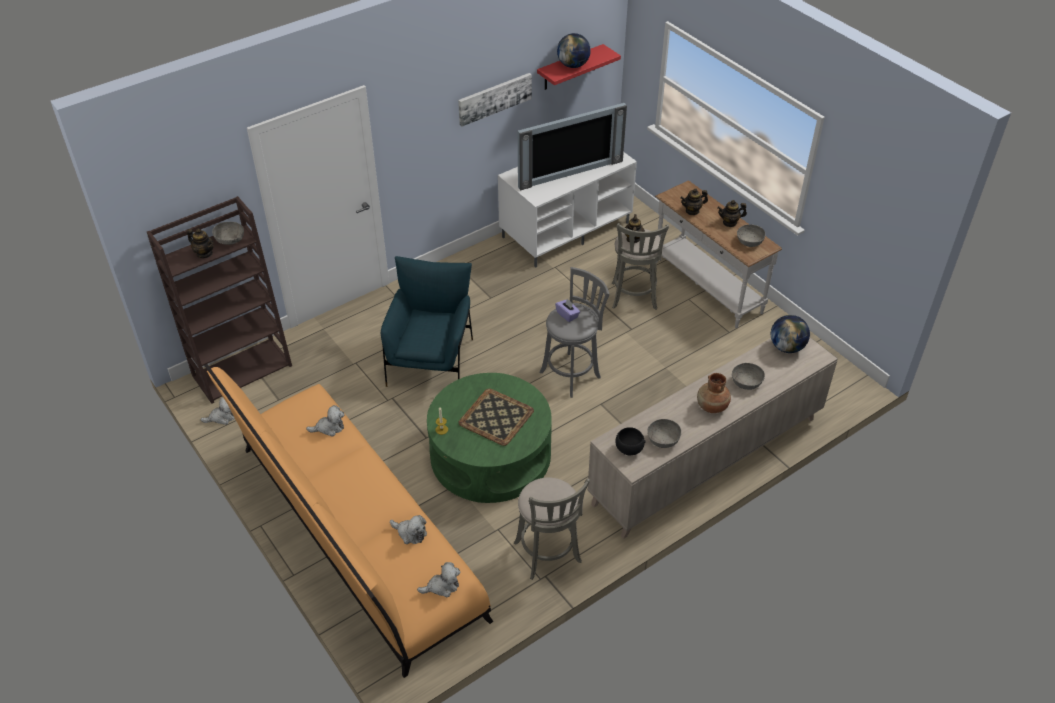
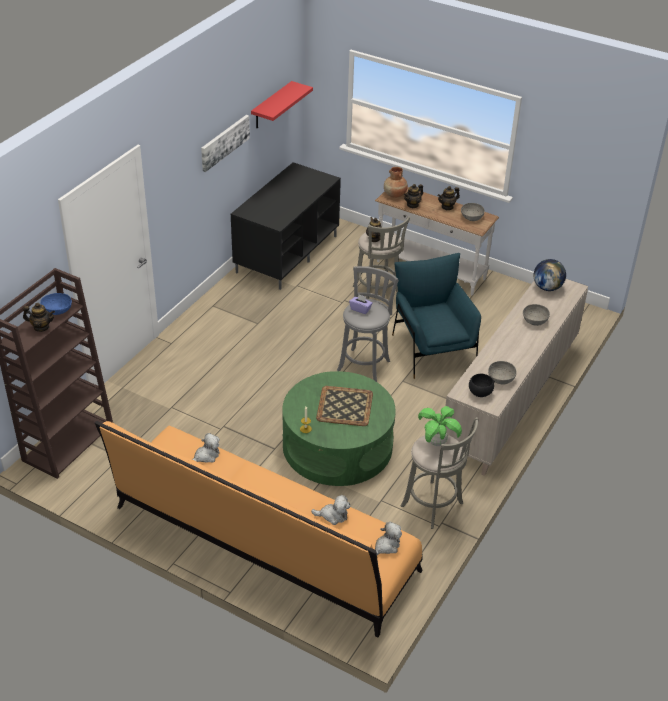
camera: 25 degrees left, 5 degrees down
(222, 417) = (75, 486): plush toy -> none
(230, 240) = (57, 310): grey bowl -> blue bowl
(431, 360) = (238, 386): blue armchair -> blue armchair (432, 349)
(551, 491) = (437, 443): none -> potted plant
(566, 229) = (286, 253): white tv stand -> black tv stand
(569, 171) = (290, 198): television -> none
(573, 65) = (279, 102): globe -> none
(712, 406) = (521, 345): brown vase -> brown vase (395, 194)

